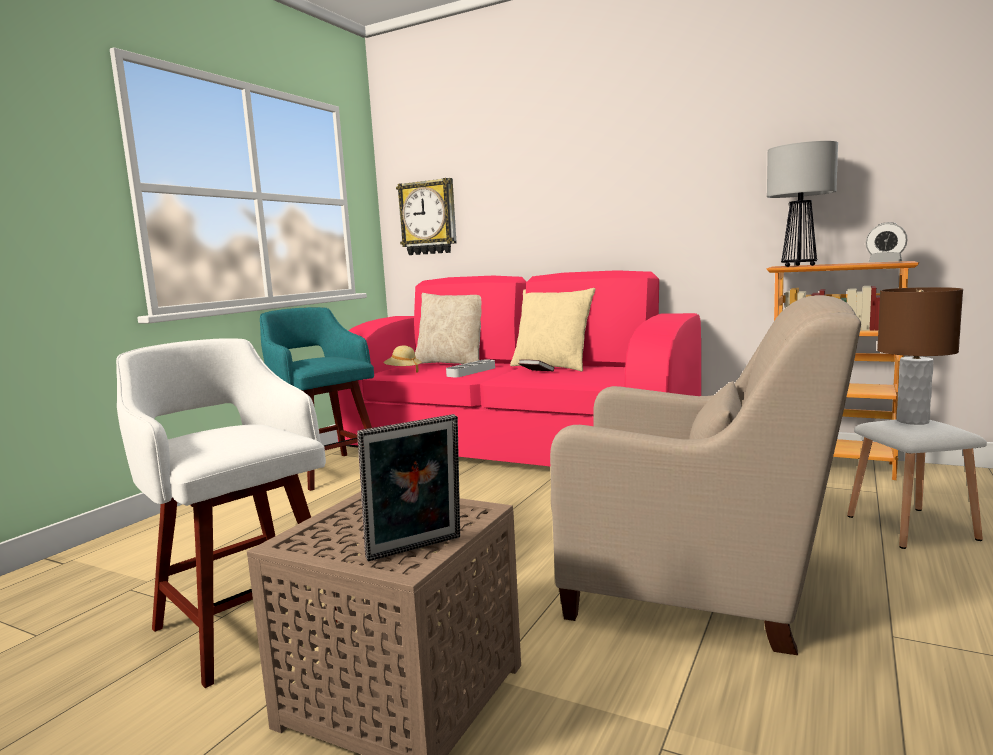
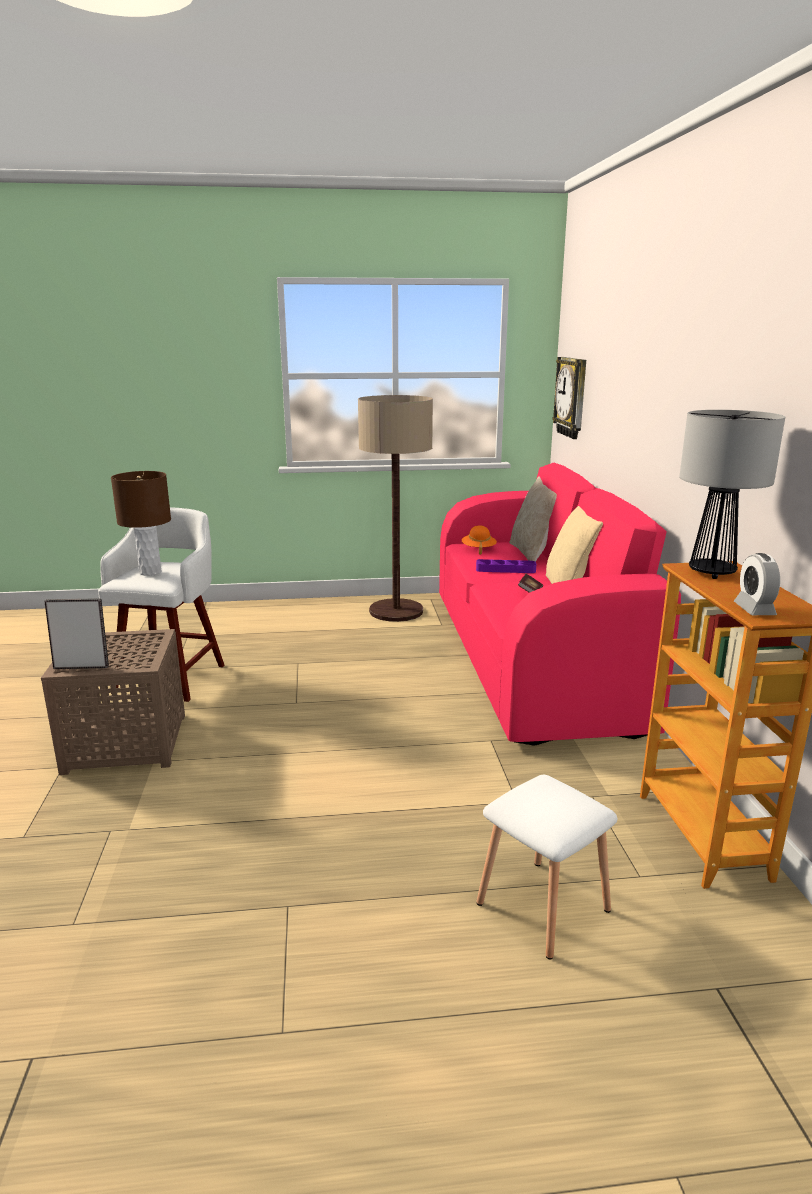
camera: 55 degrees right, 10 degrees up
(327, 470) = (396, 611): turquoise stool -> floor lamp
(403, 371) = (478, 549): beige hat -> orange hat
(416, 549) = (82, 666): picture frame -> picture frame turned 150 degrees clockwise
(471, 372) = (505, 570): grey tray -> purple tray
(695, 586) = (311, 804): beige armchair -> none
(913, 421) = (562, 799): brown table lamp -> brown table lamp (150, 572)

